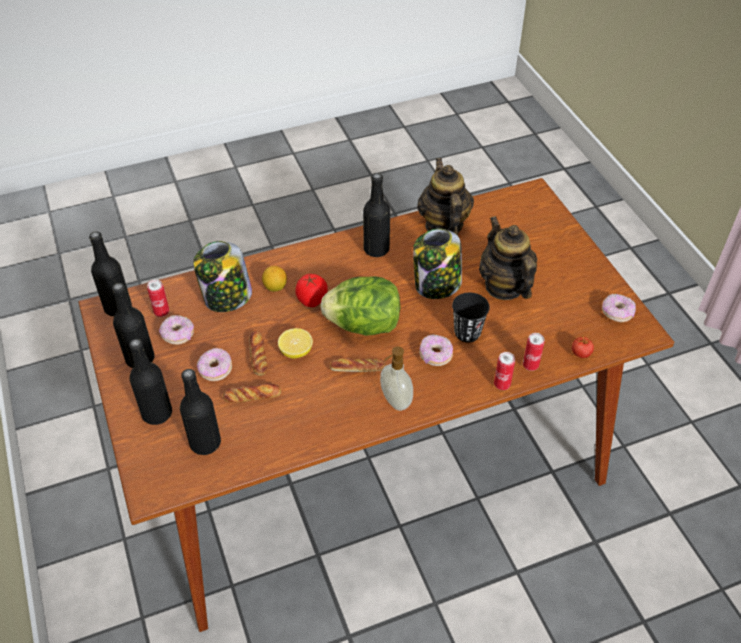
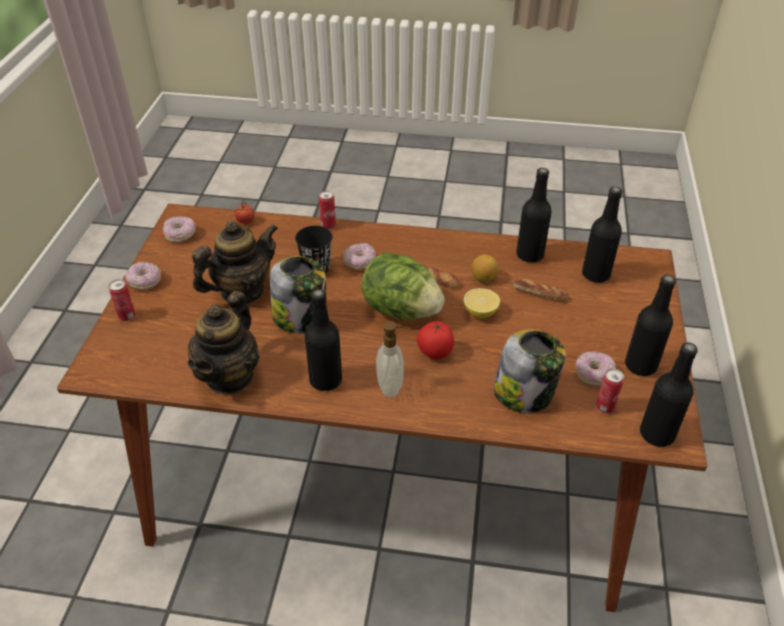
camera: 150 degrees left, 5 degrees down
(157, 413) = (633, 311): black bottle -> black bottle (529, 255)
(215, 370) = (565, 326): donut -> donut (145, 282)
(258, 355) = (518, 323): bread -> none
(275, 287) = (465, 383): lemon -> lemon (483, 278)
(395, 401) = (421, 246): soap dispenser -> soap dispenser (391, 386)
(504, 286) = (242, 291): teapot -> teapot turned 135 degrees counterclockwise
(530, 365) = (292, 228): can -> can (127, 316)

